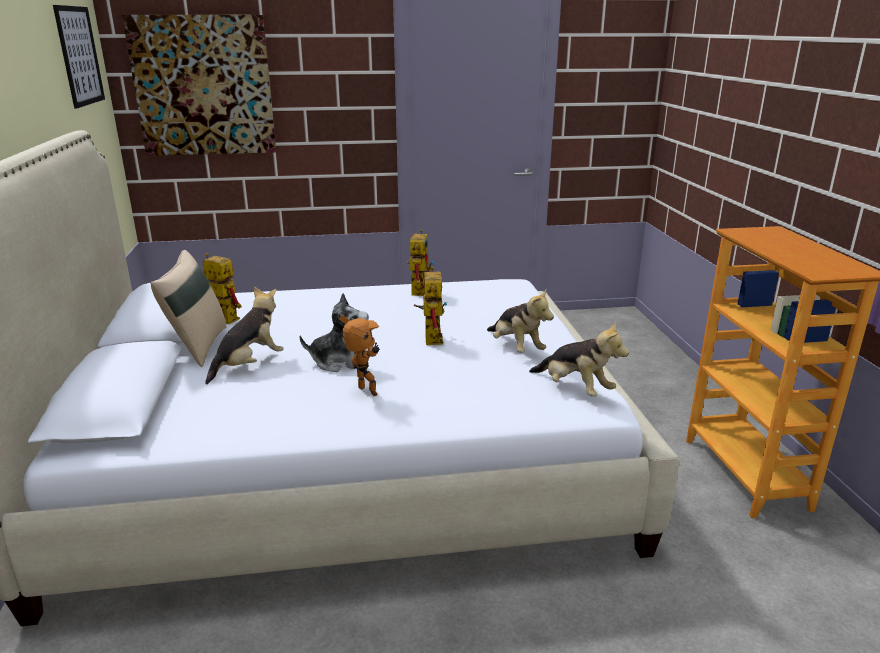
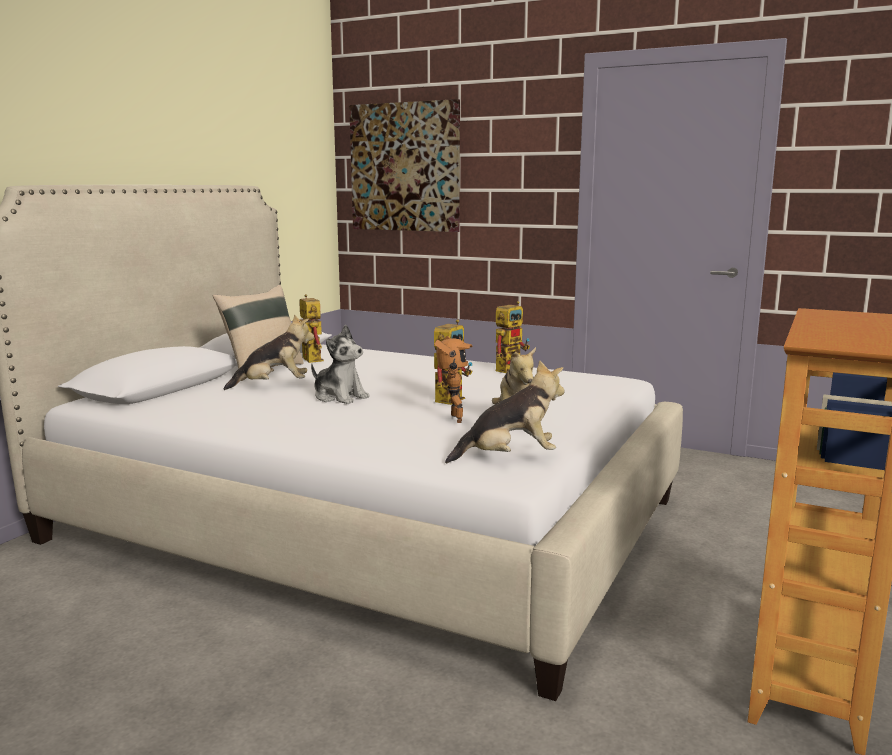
camera: 35 degrees right, 10 degrees down
(79, 56) = (294, 134): picture -> none
(365, 393) = (319, 418): toy robot -> toy robot (452, 419)
(574, 389) = (509, 458): plush toy -> plush toy turned 90 degrees counterclockwise

